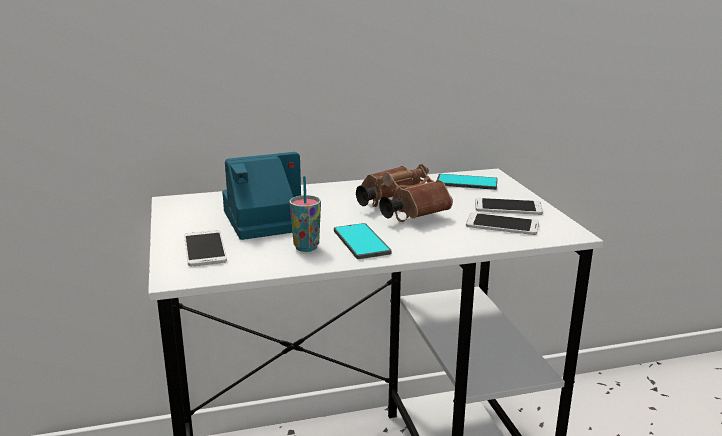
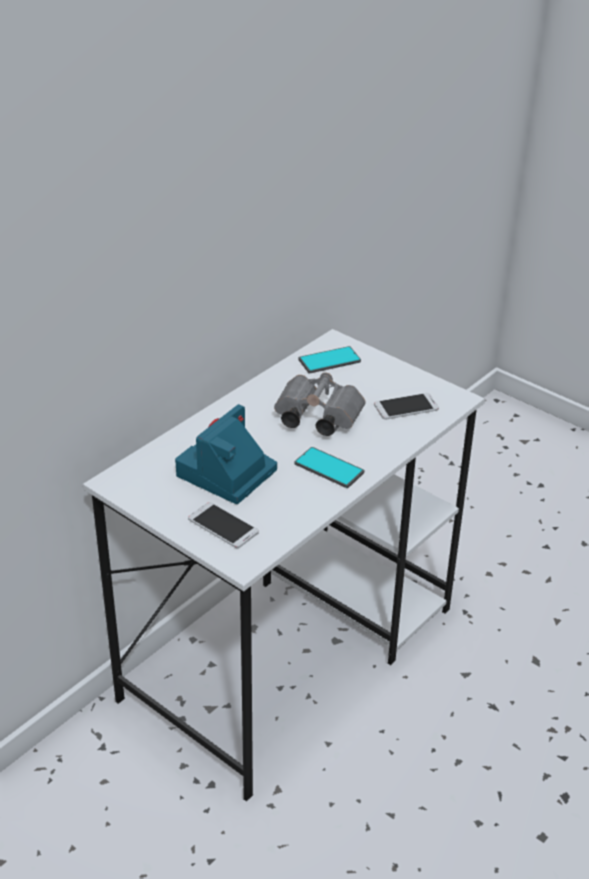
camera: 35 degrees left, 15 degrees up
(306, 247) = (297, 491): cup -> none
(399, 210) = (315, 418): brown binoculars -> grey binoculars
(508, 207) = (390, 383): phone -> none

